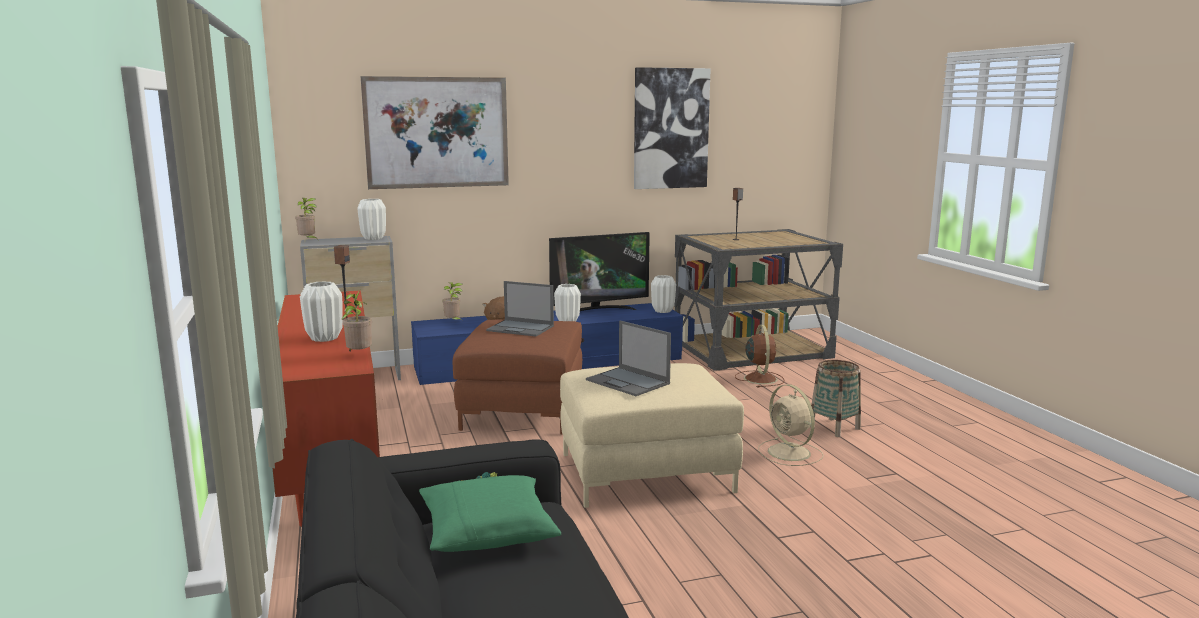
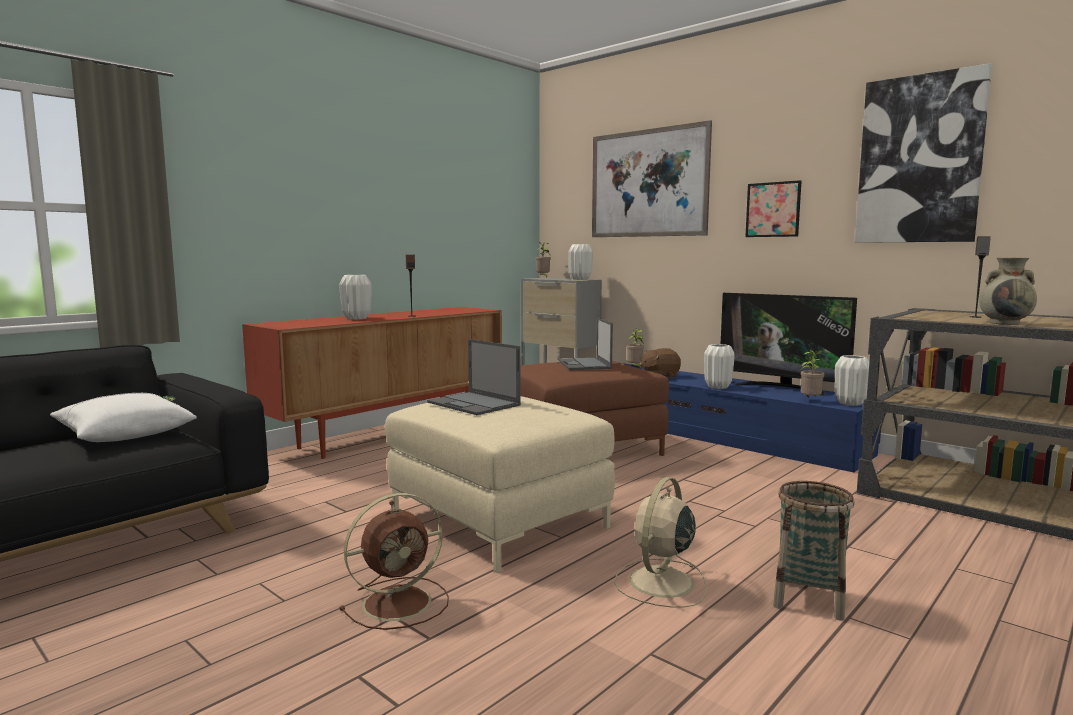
camera: 60 degrees right, 5 degrees down
(359, 355) = (320, 324): potted plant -> potted plant (810, 400)
(488, 533) = (125, 435): green pillow -> white pillow
(567, 162) = (773, 209): none -> picture
(628, 382) = (474, 404): laptop -> laptop turned 60 degrees counterclockwise
(760, 378) = (892, 520): brown fan -> brown fan (400, 602)
(770, 243) = (1005, 323): none -> beige vase

